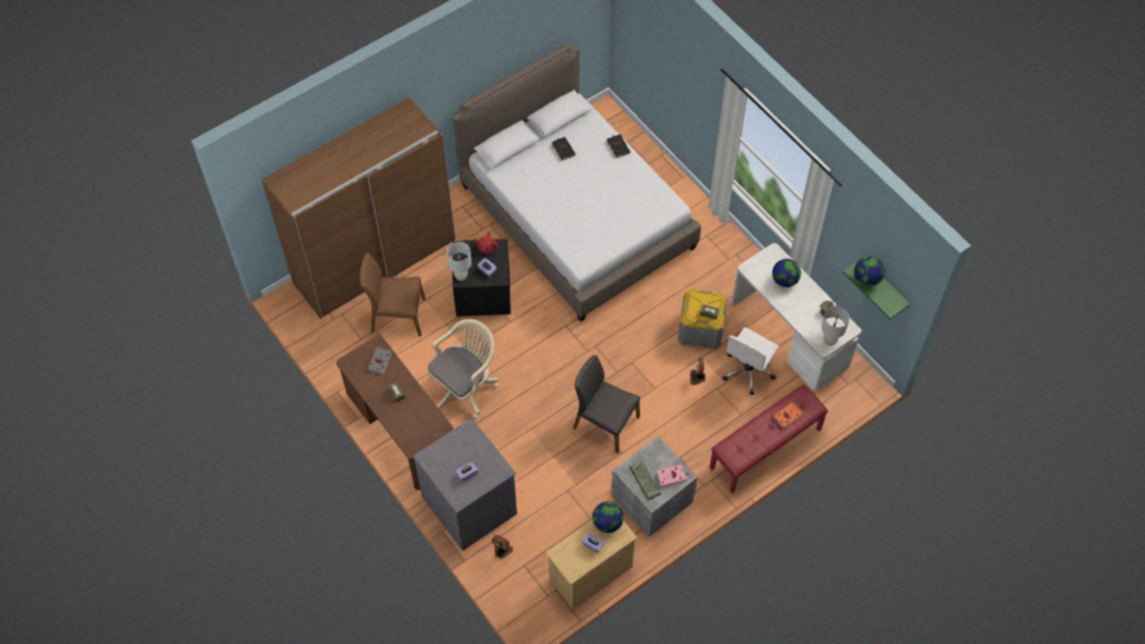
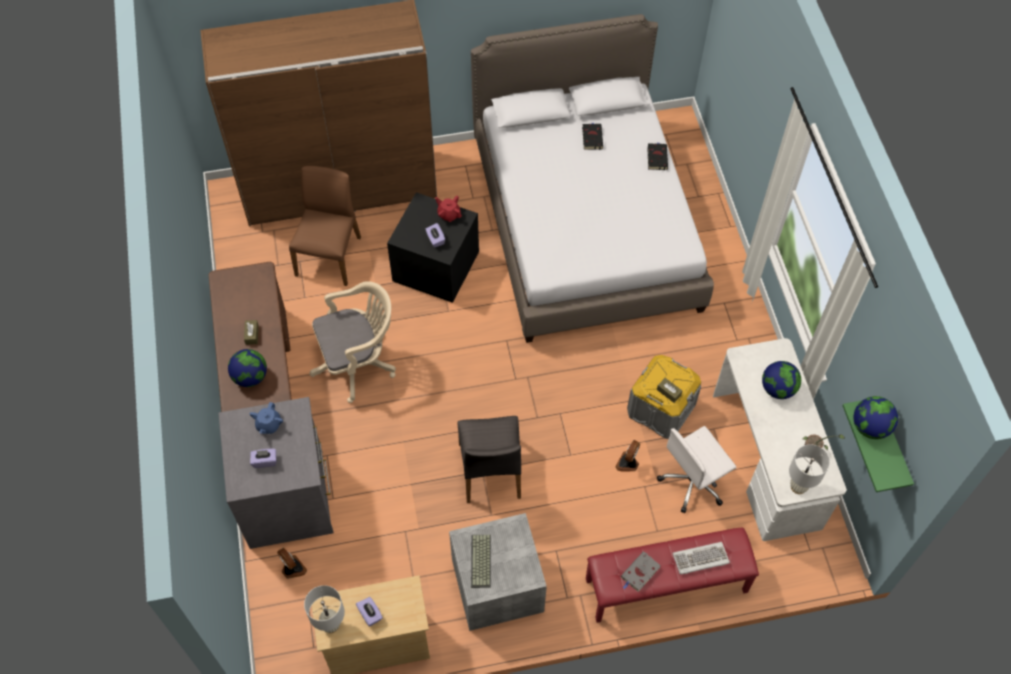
camera: 25 degrees right, 0 degrees up
(379, 362) = (254, 292): grey book -> grey book (639, 573)
(397, 316) = (330, 255): brown chair -> brown chair turned 75 degrees clockwise
(454, 449) = (268, 425): none -> blue teapot
(461, 276) = (403, 234): white table lamp -> white table lamp (331, 624)
(605, 423) = (491, 471): grey chair -> grey chair turned 150 degrees counterclockwise
(607, 523) = (403, 594): globe -> globe (250, 377)
(672, 476) = (516, 571): pink book -> none
(787, 417) = (700, 559): orange book -> keyboard

